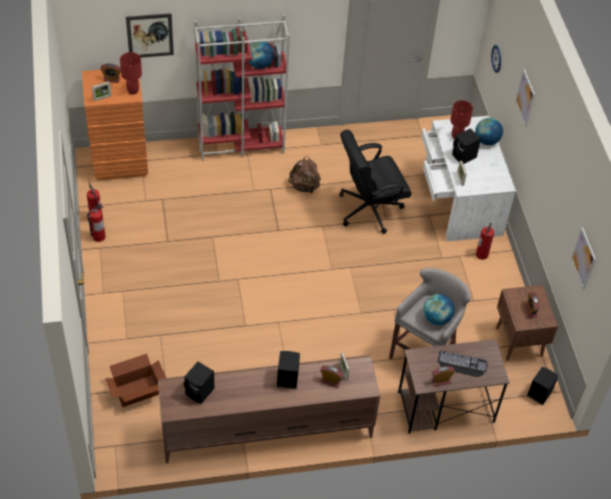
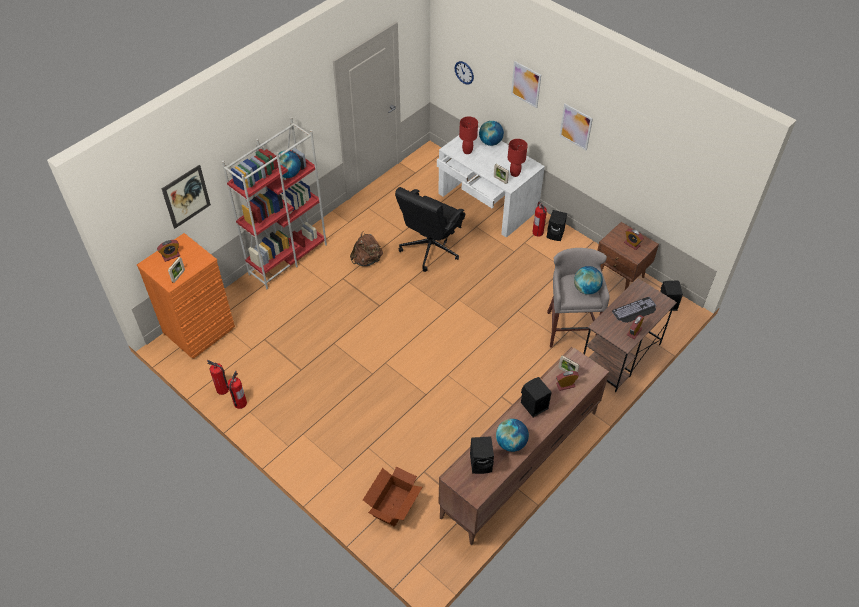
camera: 35 degrees left, 0 degrees up
(133, 91) = (200, 255): red table lamp -> red table lamp (515, 174)
(238, 393) = (511, 443): none -> globe
(464, 156) = (487, 162): black speaker -> black speaker (556, 234)
(583, 258) = (675, 174): picture -> picture (576, 127)

